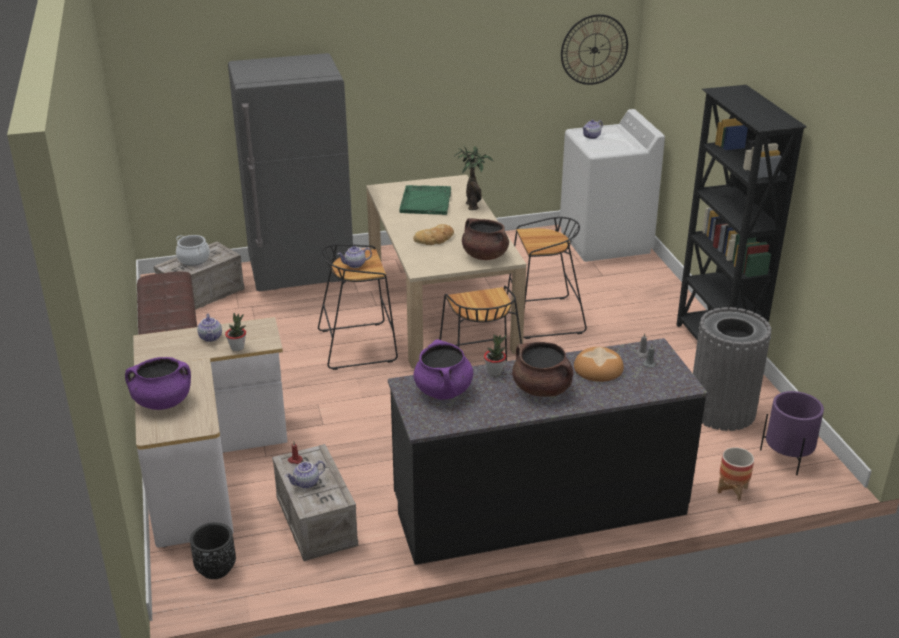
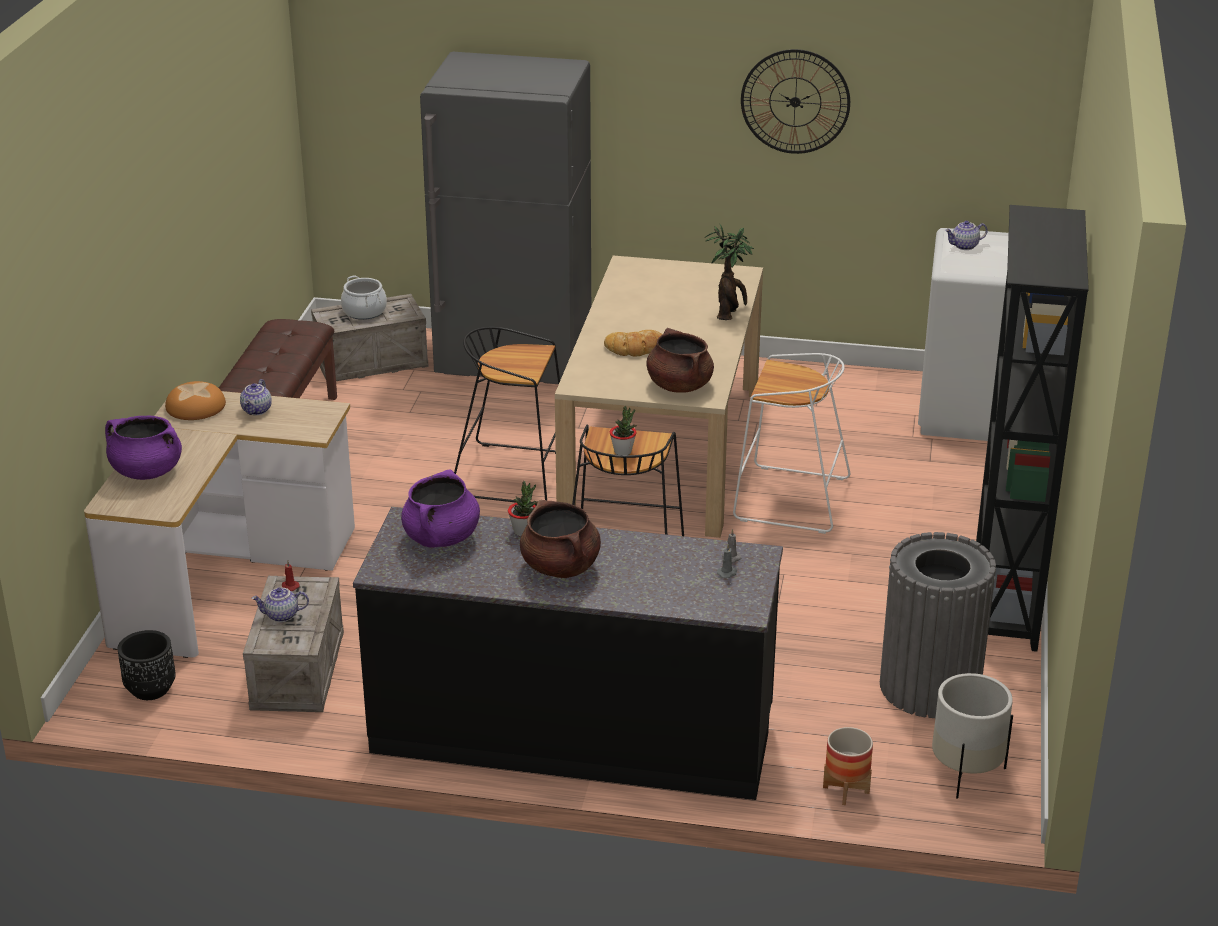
camera: 25 degrees right, 0 degrees up
(237, 348) = (276, 430): potted plant -> potted plant (623, 452)
(355, 265) = (510, 361): teapot -> none
(426, 201) = (671, 294): green tray -> none
(543, 318) = (789, 500): black stool -> white stool
(594, 50) = (998, 114): wall clock -> wall clock (795, 101)
(598, 368) = (656, 561): bread -> bread (196, 406)
(787, 457) = (966, 772): purple planter -> white planter

